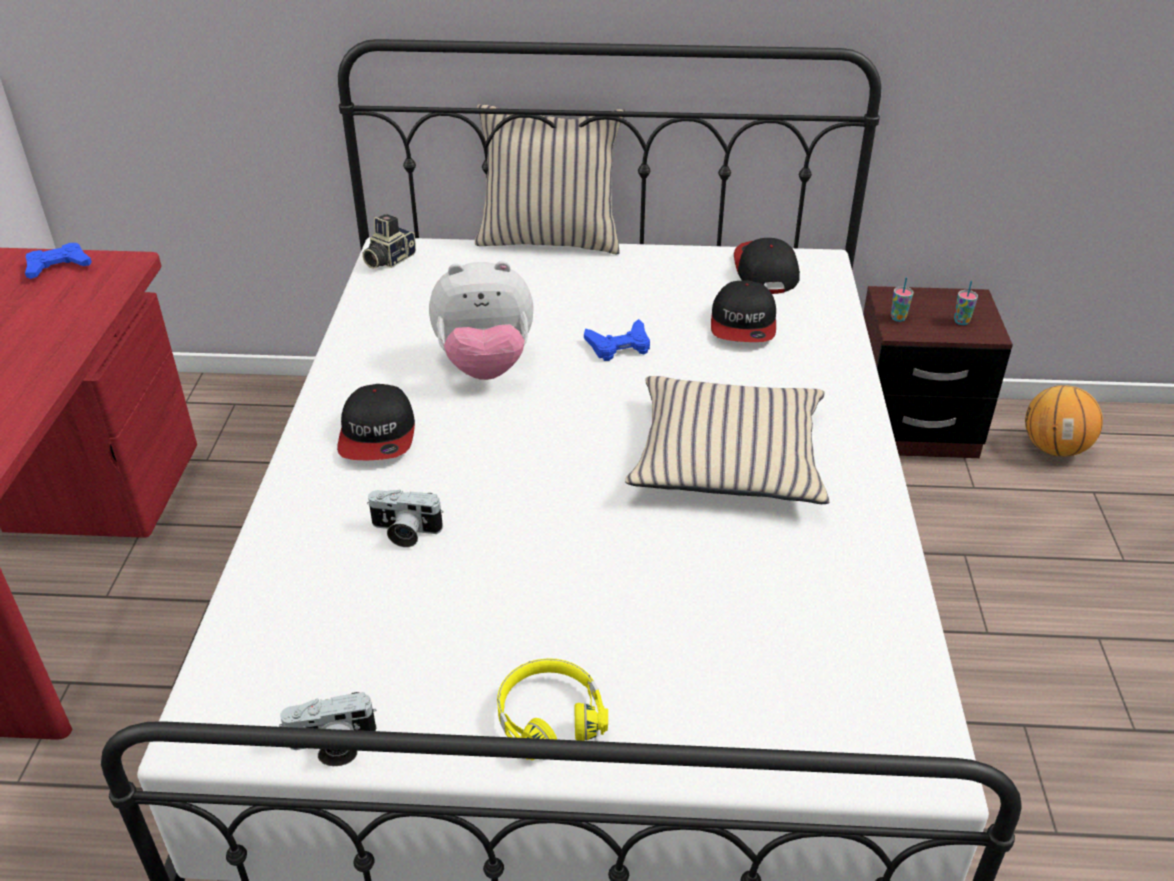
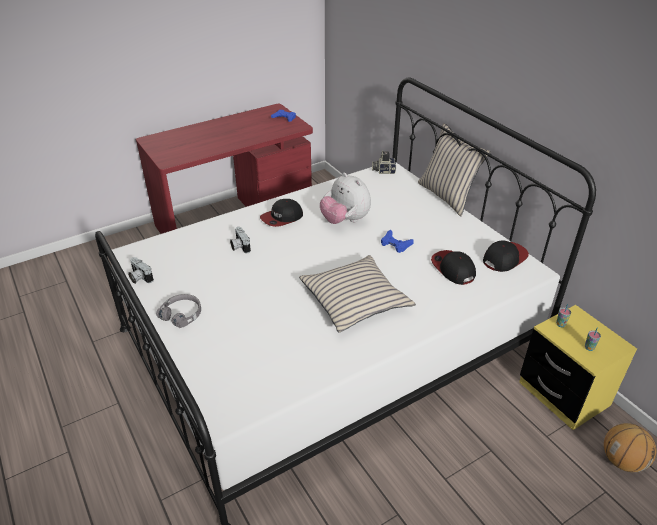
camera: 55 degrees right, 0 degrees up
(549, 715) = (182, 314): yellow headphones -> grey headphones
(743, 324) = (453, 269): cap -> cap turned 90 degrees clockwise
(911, 428) = (563, 394): brown nightstand -> yellow nightstand

